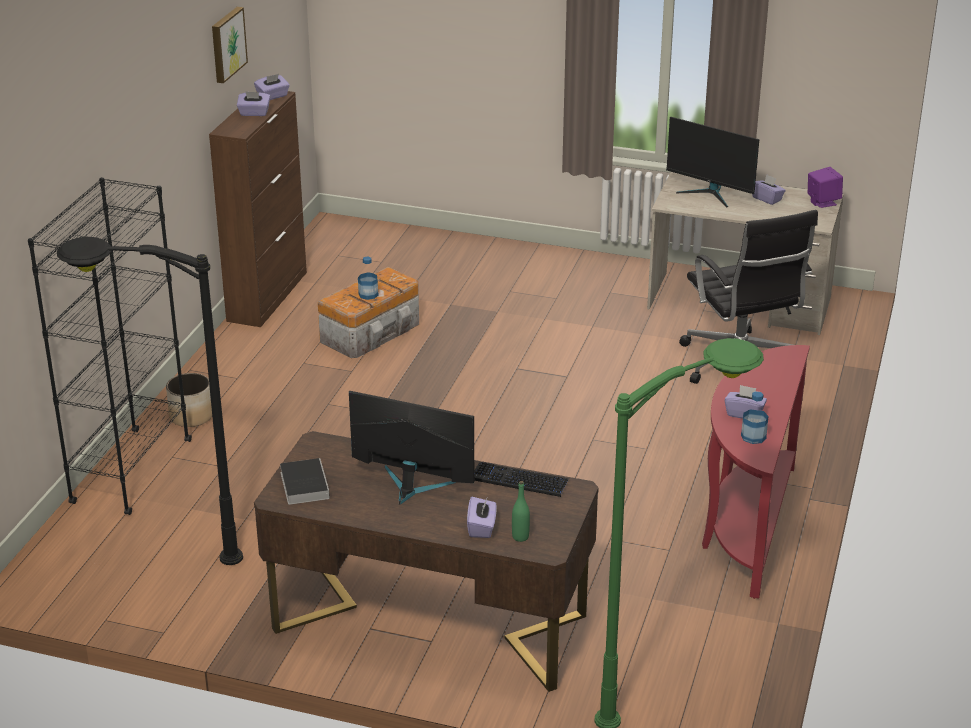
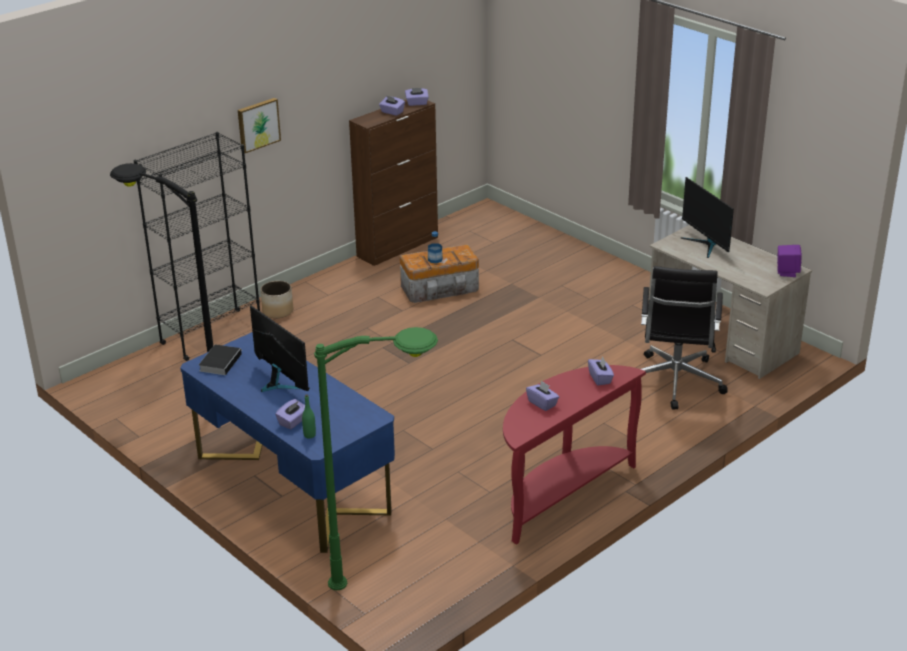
camera: 30 degrees right, 0 degrees up
(227, 44) = (379, 59): picture -> picture (258, 124)
(429, 622) = (292, 484): brown desk -> blue desk
(519, 480) = (348, 400): keyboard -> none
(753, 437) = (530, 420): bottle -> none
(767, 199) = (745, 259): purple tissue box -> purple tissue box (600, 378)

